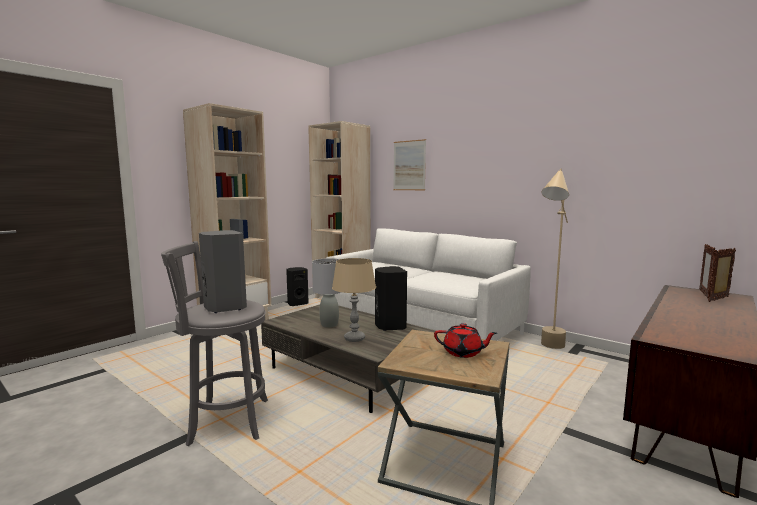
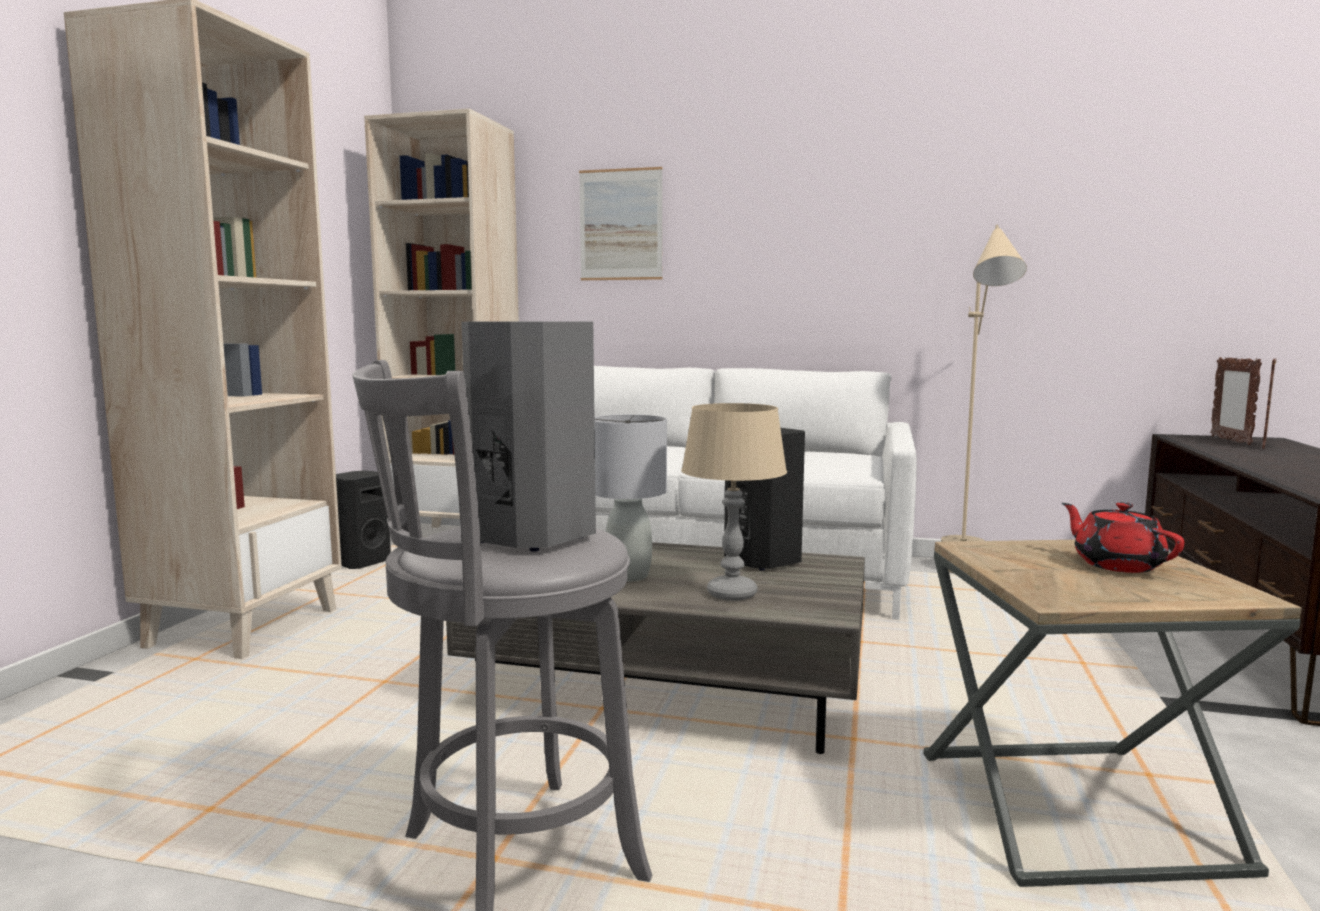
camera: 25 degrees left, 0 degrees up
(463, 352) = (1116, 564): red teapot -> red teapot turned 105 degrees counterclockwise

